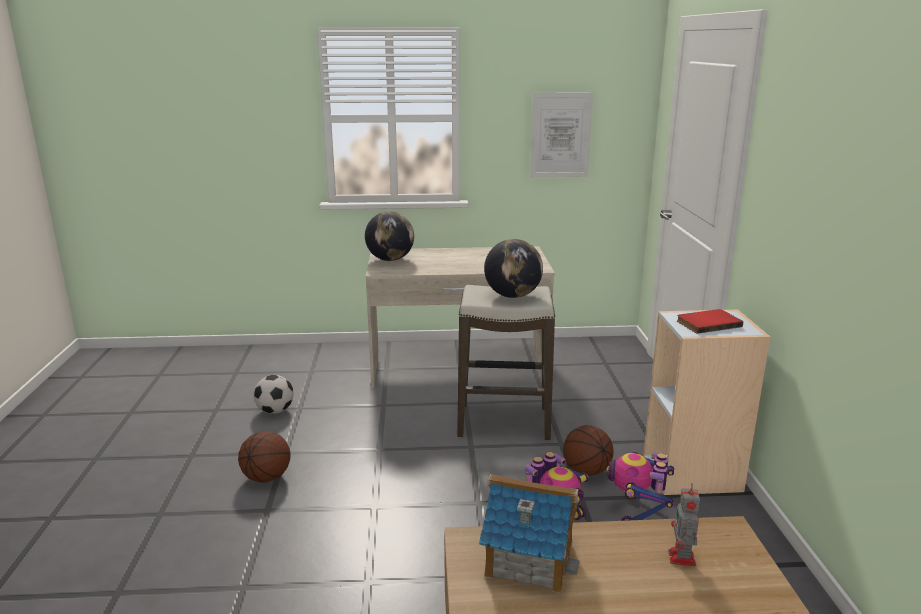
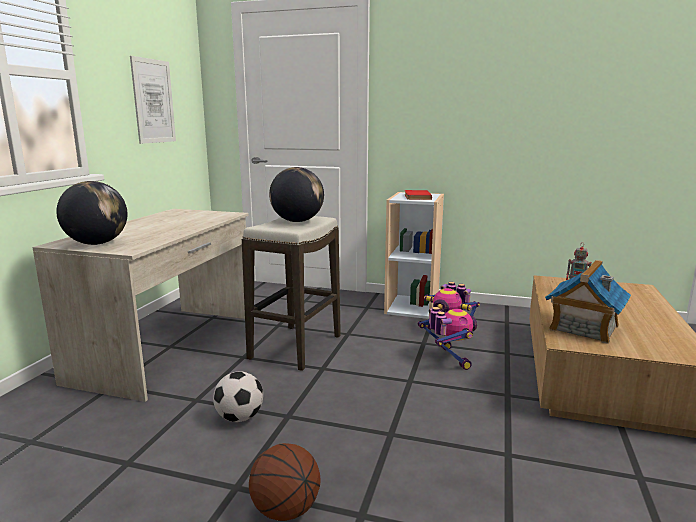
camera: 70 degrees left, 5 degrees down
(275, 411) = (110, 487): football -> football (239, 417)
(586, 471) = (390, 334): basketball -> none

